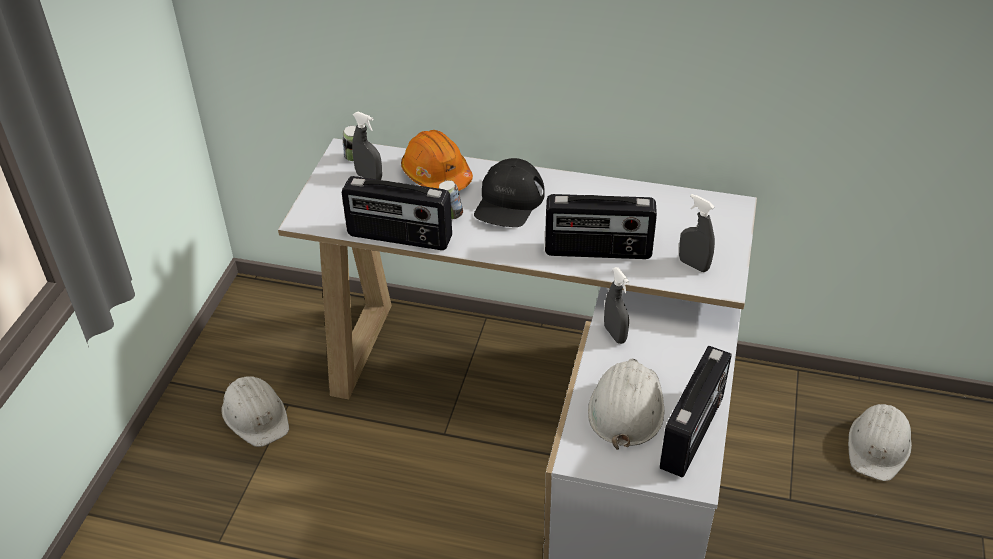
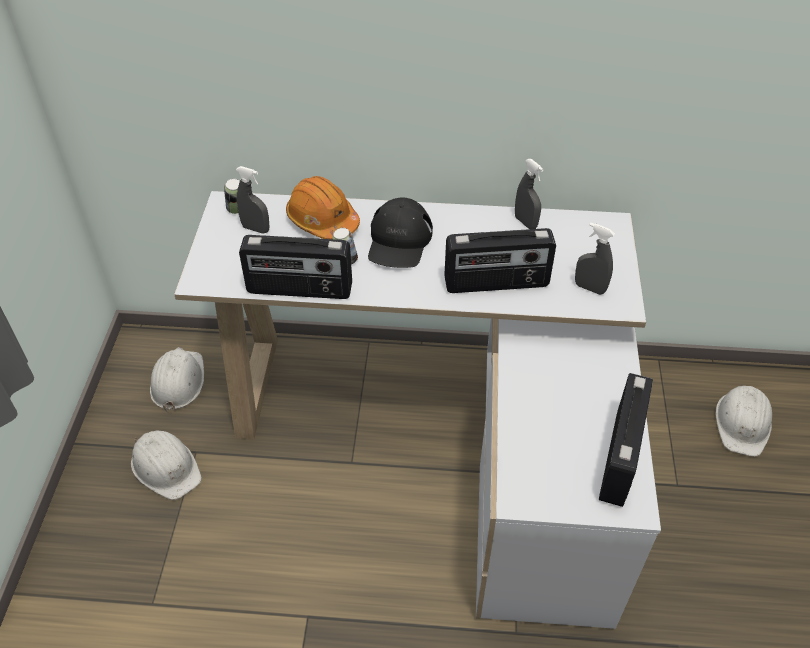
camera: 10 degrees left, 5 degrees up
(615, 334) = (523, 364): grey spray bottle -> grey spray bottle (525, 222)
(626, 407) = (551, 439): white hard hat -> white hard hat (178, 381)

